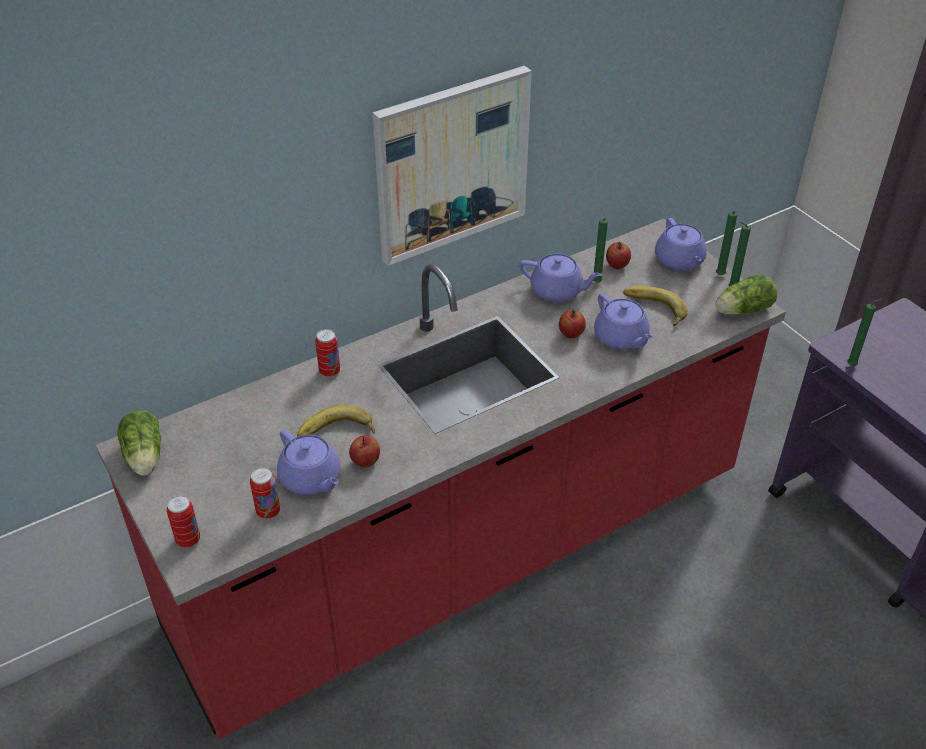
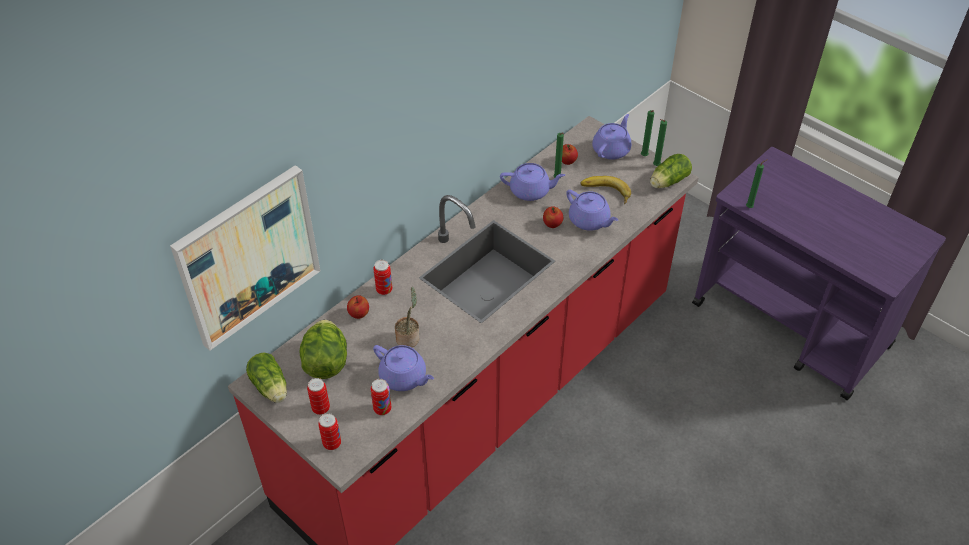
camera: 15 degrees left, 5 degrees up
(193, 494) = (321, 408): none -> can
(223, 441) = (326, 362): none -> lettuce
(336, 433) = (409, 338): banana -> potted plant
(365, 462) = (438, 356): apple -> apple (359, 314)
(451, 164) = (450, 117): picture -> picture (248, 256)
(679, 261) = (611, 149): purple teapot -> purple teapot turned 120 degrees counterclockwise

